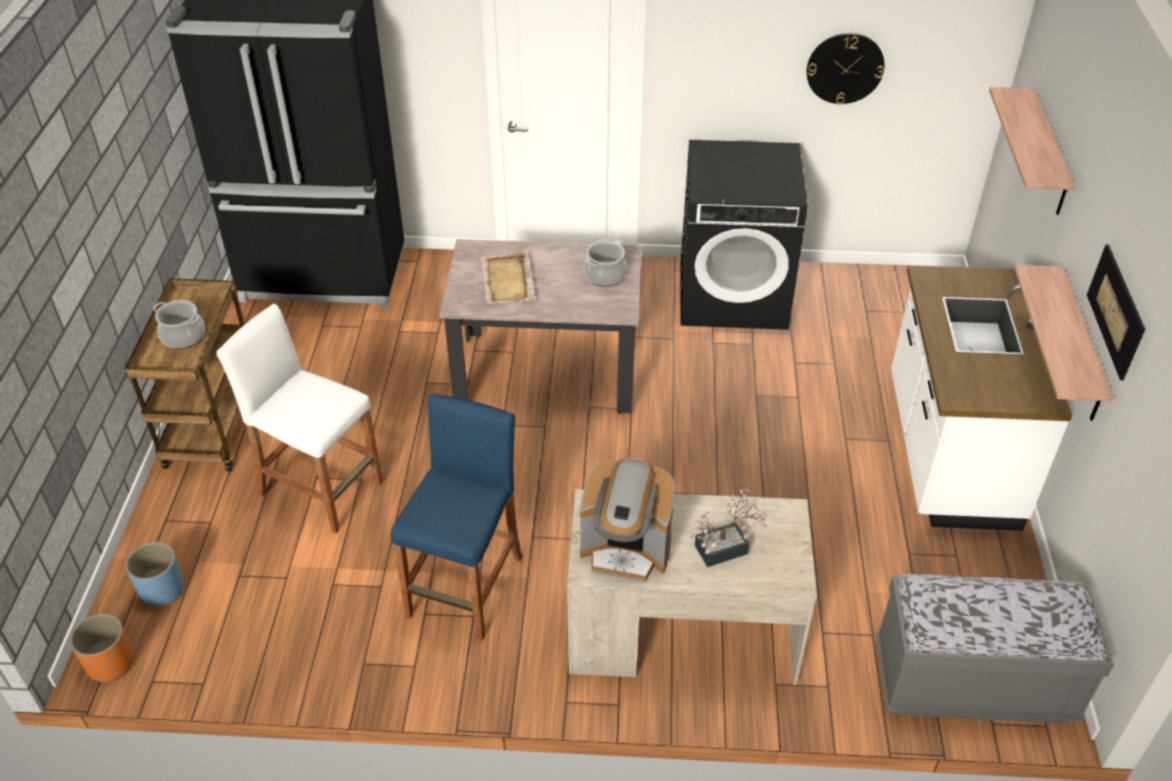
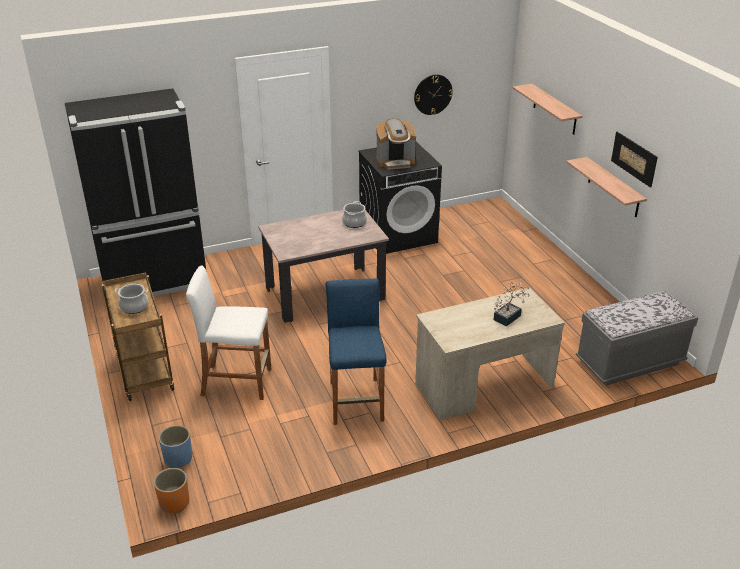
camera: 25 degrees left, 10 degrees down
(507, 281) = (304, 237): beige tray -> none
(626, 550) = (462, 331): coffee machine -> coffee machine (395, 162)
(948, 451) = (551, 274): white counter -> none

